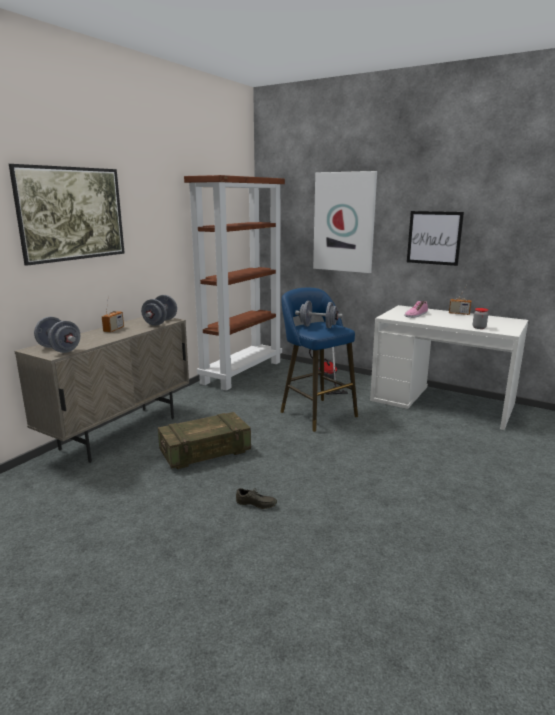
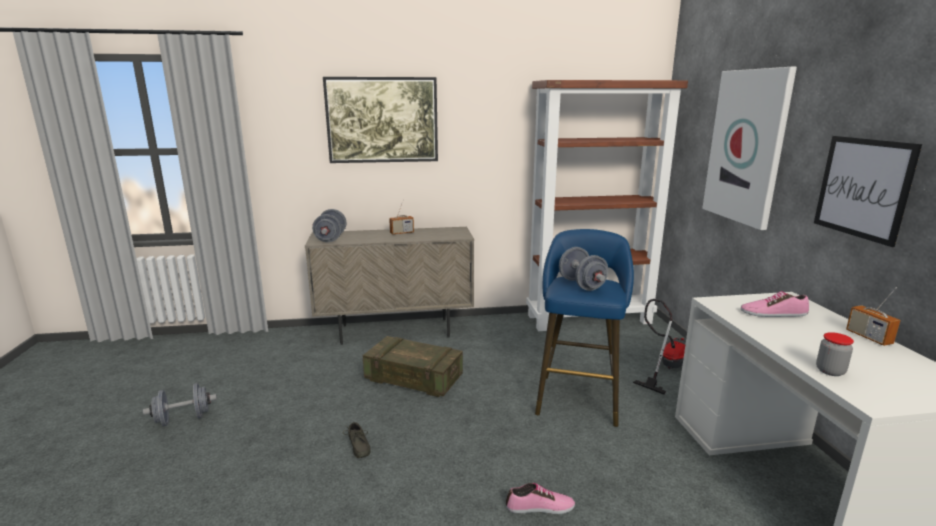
camera: 50 degrees right, 0 degrees up
(160, 322) = (448, 236): grey dumbbell -> grey dumbbell (183, 419)
(394, 466) = (540, 507): none -> shoe

